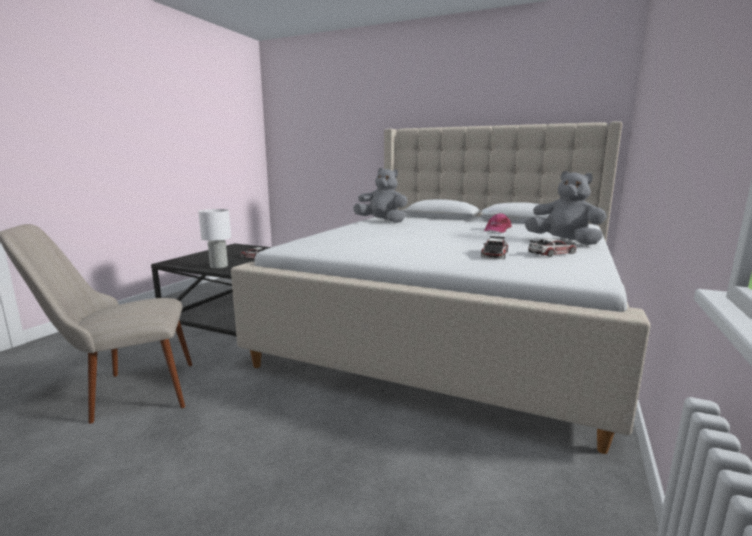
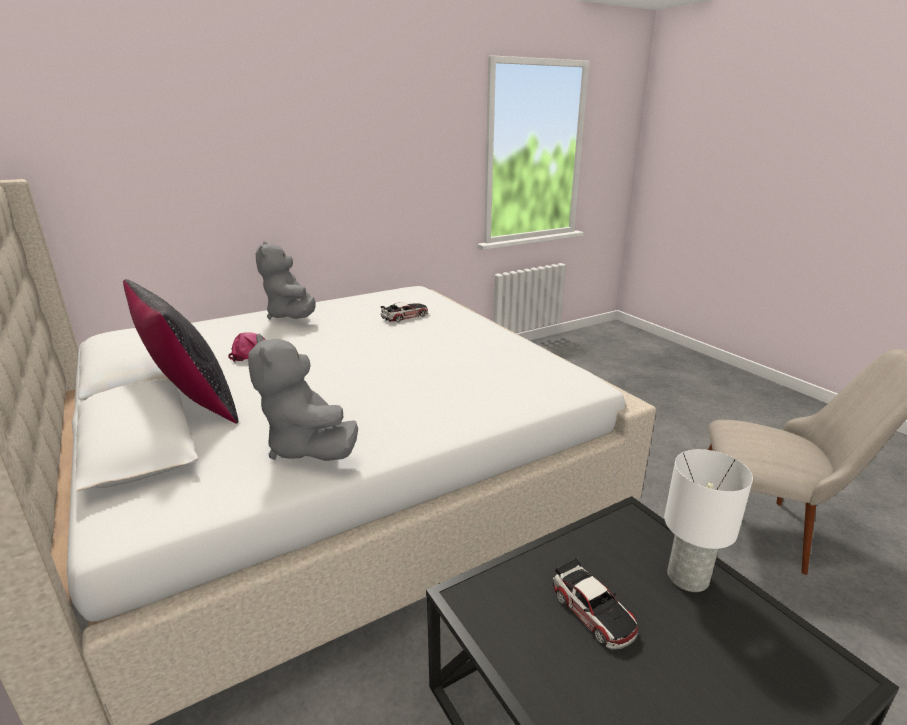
camera: 145 degrees left, 10 degrees up
(457, 221) = (192, 404): none -> black pillow
(552, 253) = (359, 307): toy car -> none

